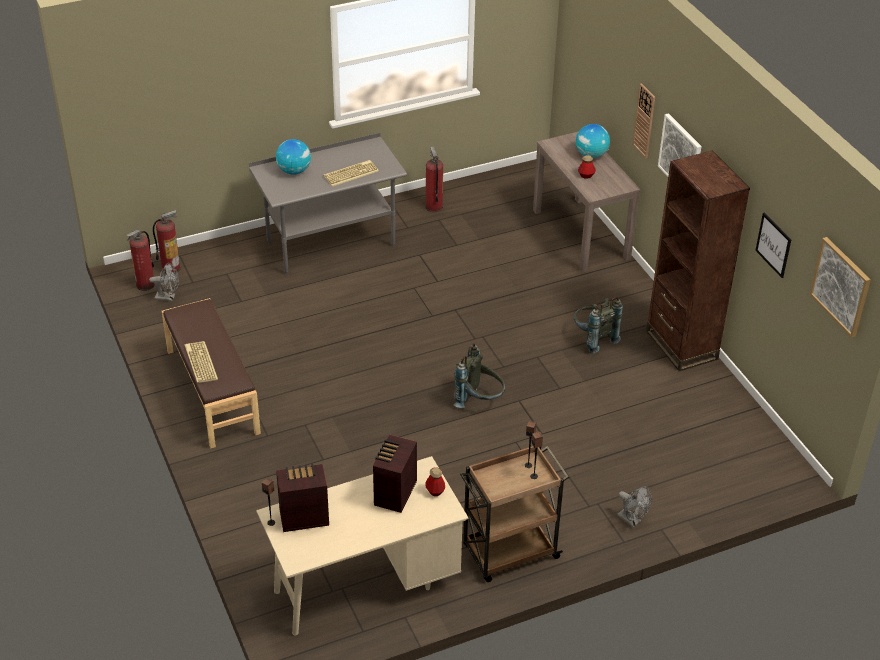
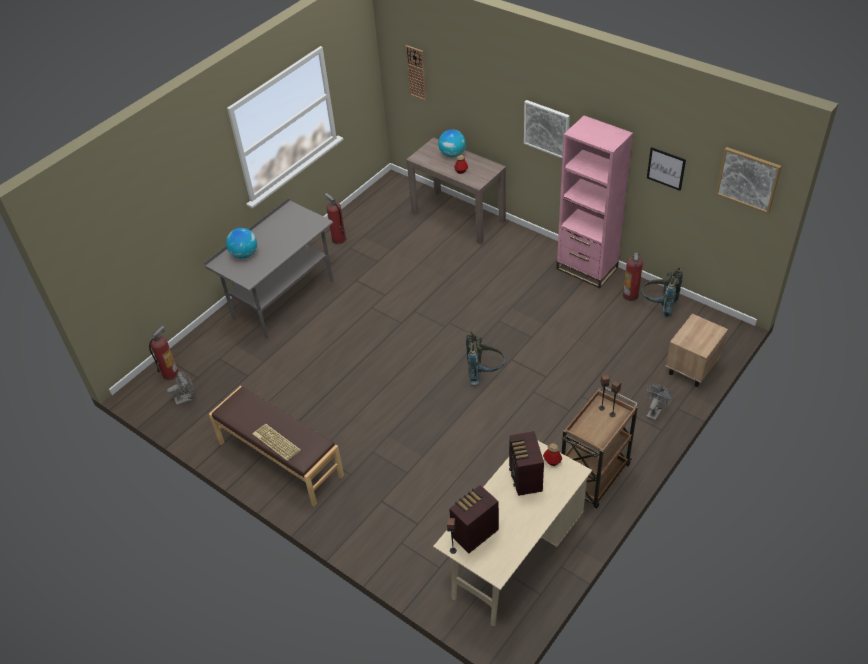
camera: 25 degrees left, 5 degrees up
(145, 285) = (159, 396): fire extinguisher -> fire extinguisher (630, 295)
(351, 173) = (290, 238): keyboard -> none
(593, 339) = (526, 290): grey backpack -> grey backpack (658, 306)
(632, 520) = (654, 411): grey fan -> grey fan turned 75 degrees counterclockwise
(644, 121) = (499, 113): wall clock -> wall clock (416, 72)
(681, 345) = (586, 268): brown bookcase -> pink bookcase
(713, 497) = (691, 368): none -> beige nightstand

